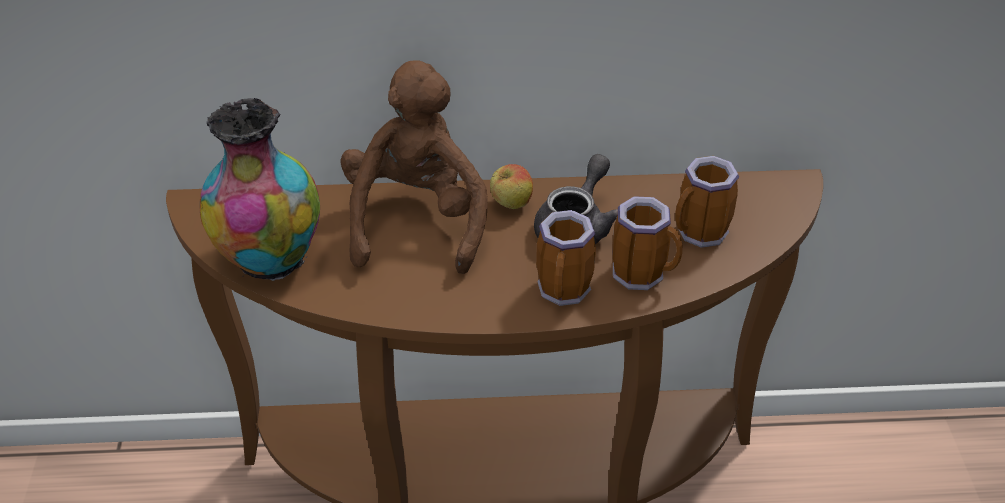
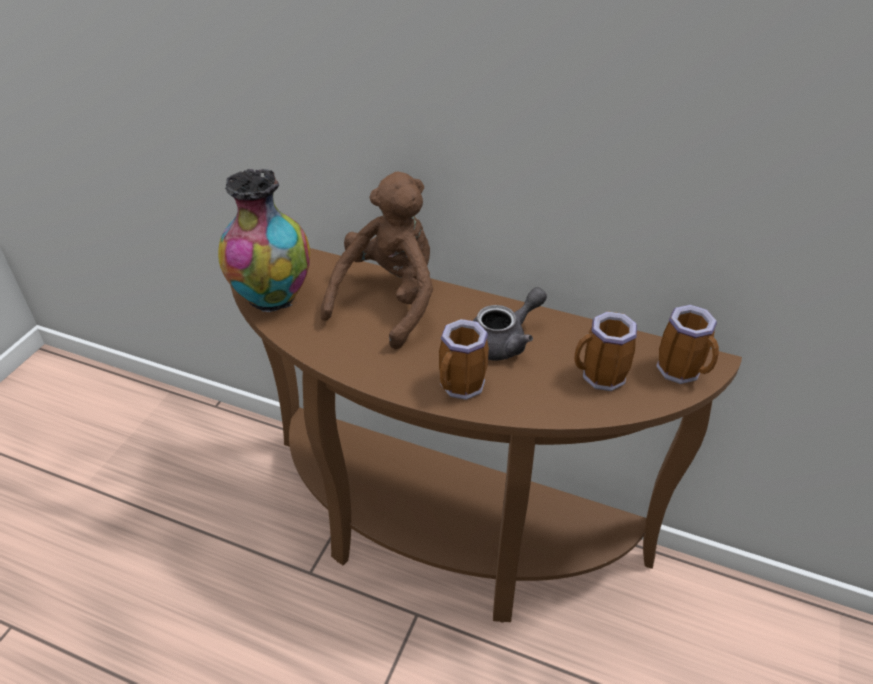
camera: 25 degrees right, 0 degrees up
(511, 204) = (465, 309): apple -> none
(643, 274) = (532, 394): mug -> mug (683, 371)

